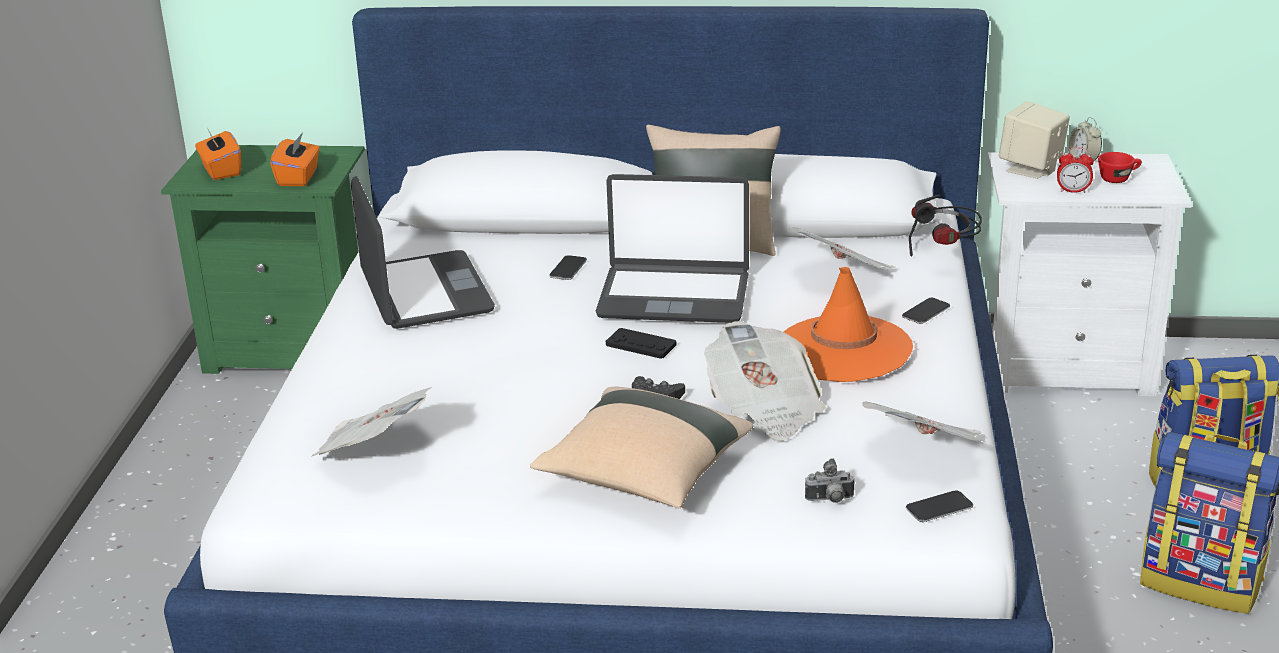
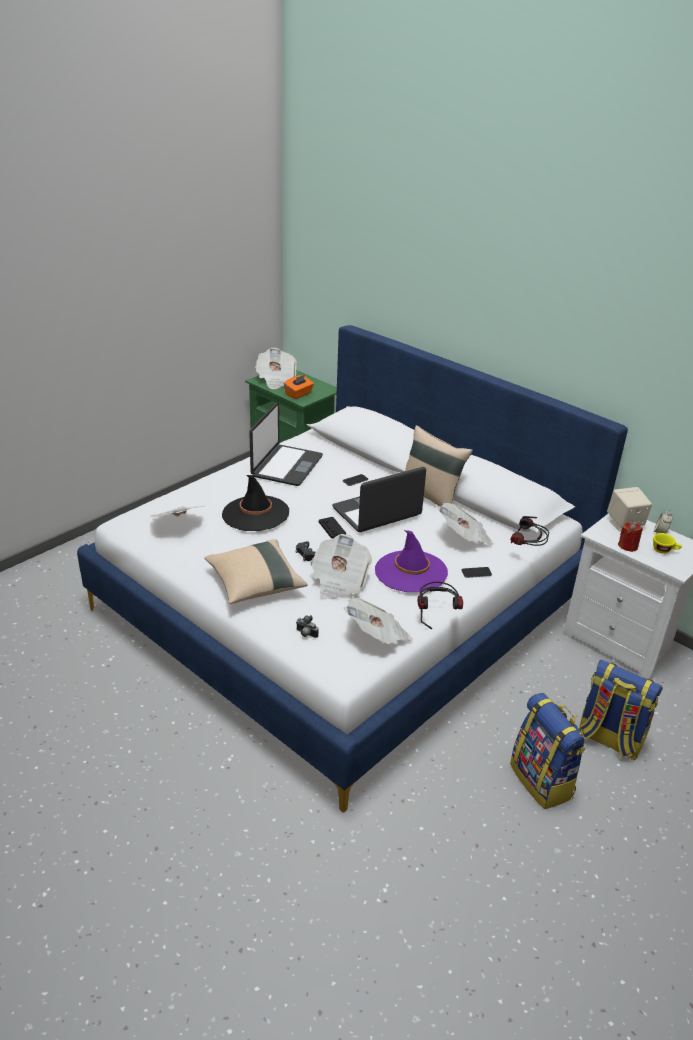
camera: 35 degrees right, 5 degrees up
(221, 171) = (276, 380): orange tissue box -> newspaper
(490, 377) = (255, 514): none -> black hat
(674, 296) = (377, 512): laptop -> laptop turned 105 degrees clockwise
(842, 349) = (410, 572): orange hat -> purple hat
(939, 508) = (344, 663): phone -> none
(960, 388) = (436, 616): none -> headphones
(1073, 191) = (628, 546): alarm clock -> red candle
(1118, 178) = (664, 550): red cup -> yellow cup

